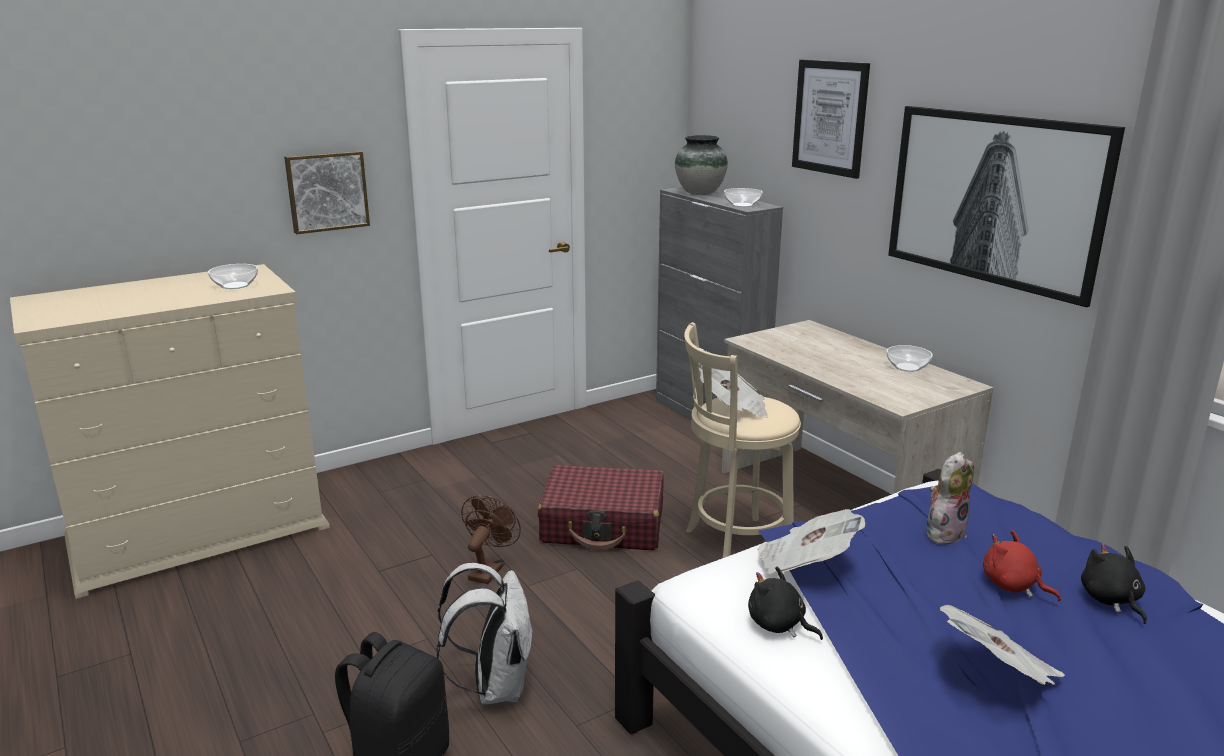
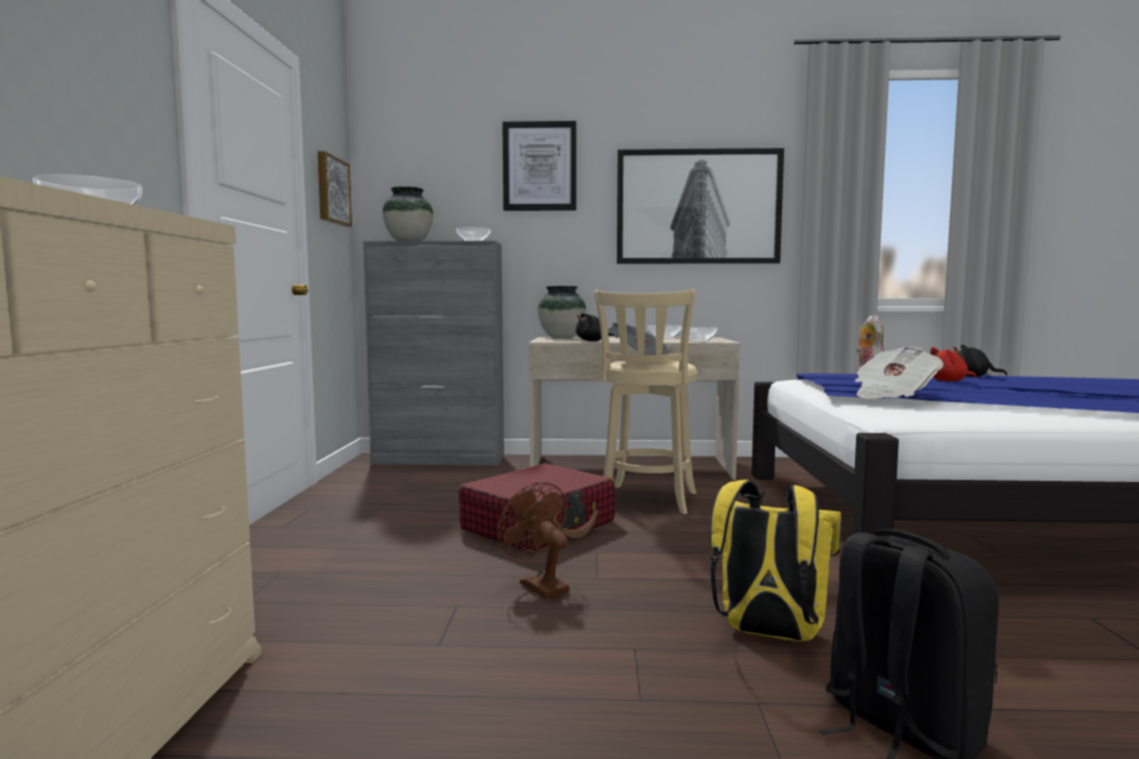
camera: 55 degrees left, 15 degrees down
(327, 191) = (99, 137): picture -> picture (331, 190)
(495, 686) = (767, 634): white backpack -> yellow backpack
(779, 625) = (971, 413): black plush toy -> black plush toy (593, 341)
(811, 331) = (561, 337): none -> vase
(884, 392) = (697, 341): none -> bowl
(998, 673) = (1061, 390): newspaper -> none

